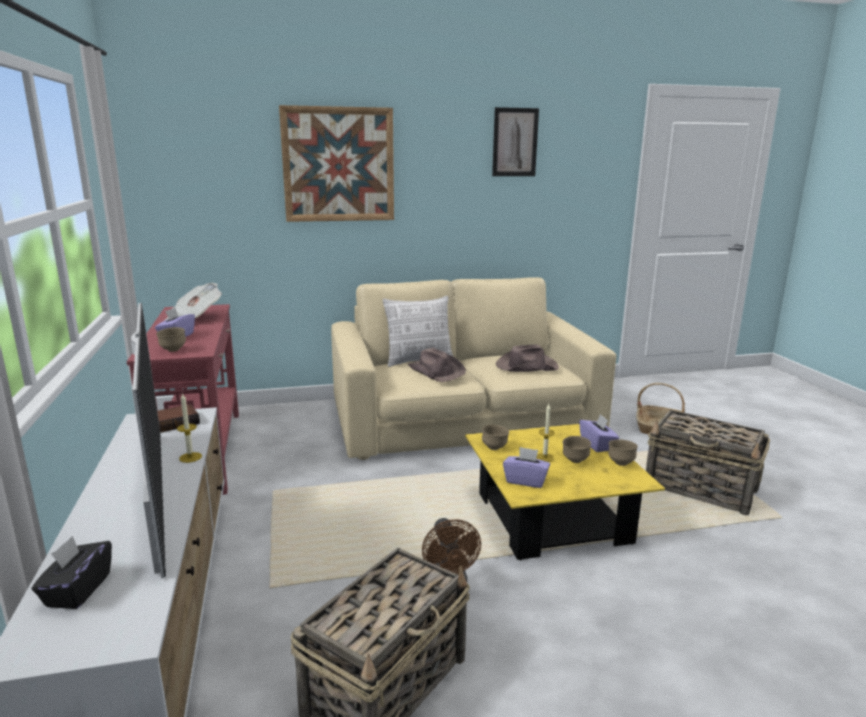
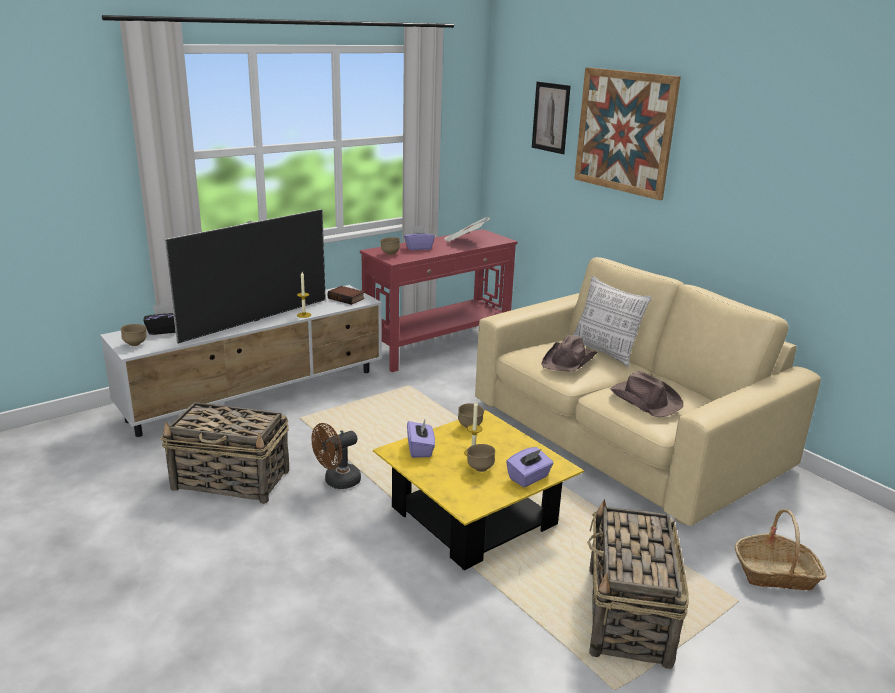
camera: 65 degrees right, 5 degrees up
(515, 142) = (814, 133): picture -> picture (551, 117)
(621, 463) = (497, 494): brown bowl -> brown bowl (135, 344)

